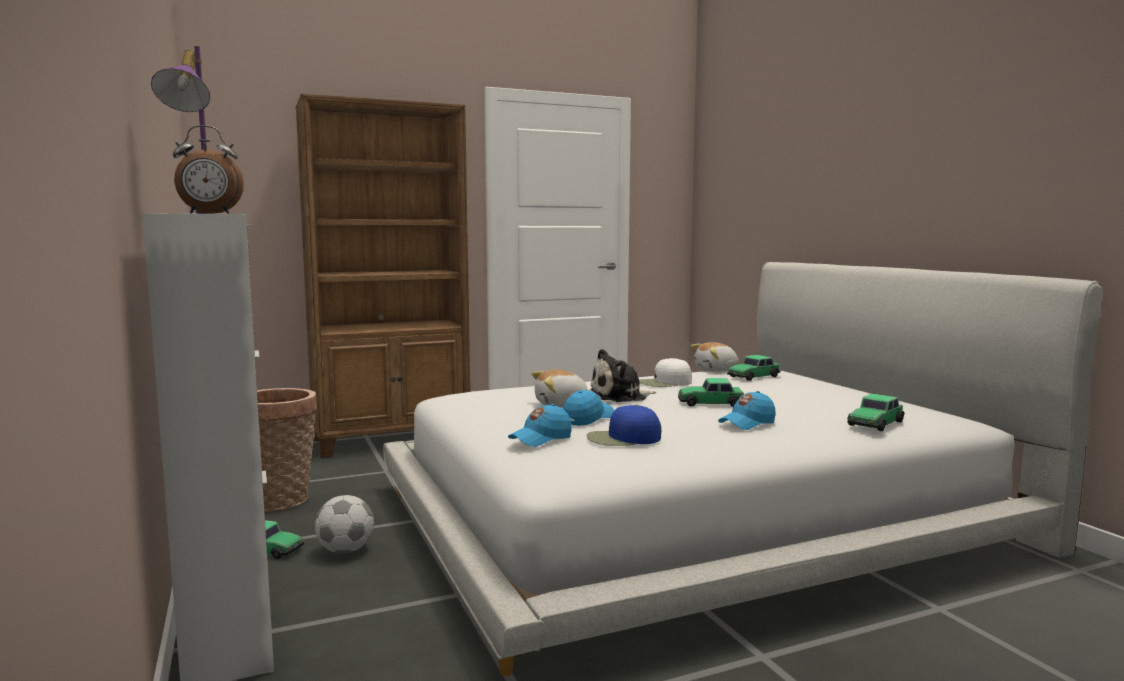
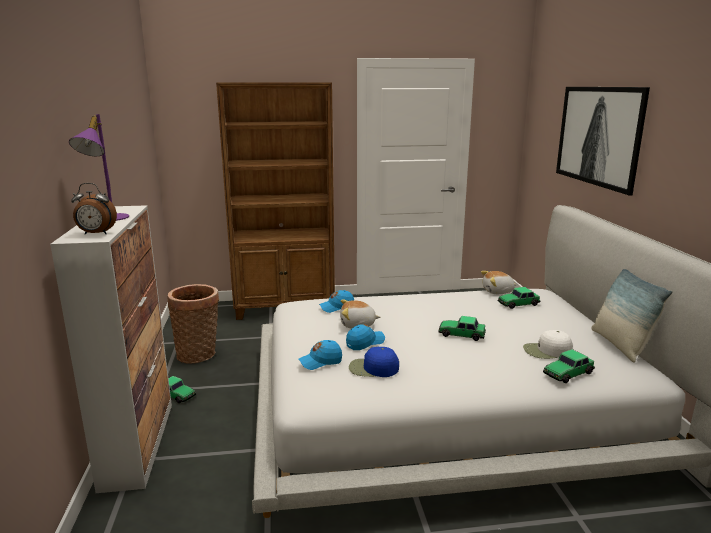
camera: 15 degrees right, 10 degrees up
(345, 551) = (218, 402): football -> none
(620, 396) = (404, 319): plush toy -> none
(664, 383) = (446, 305): white cap -> white cap (547, 351)
(747, 423) = (470, 362): blue cap -> blue cap (337, 308)
(809, 171) = (597, 136): none -> picture
(906, 400) = (620, 345): none -> pillow

